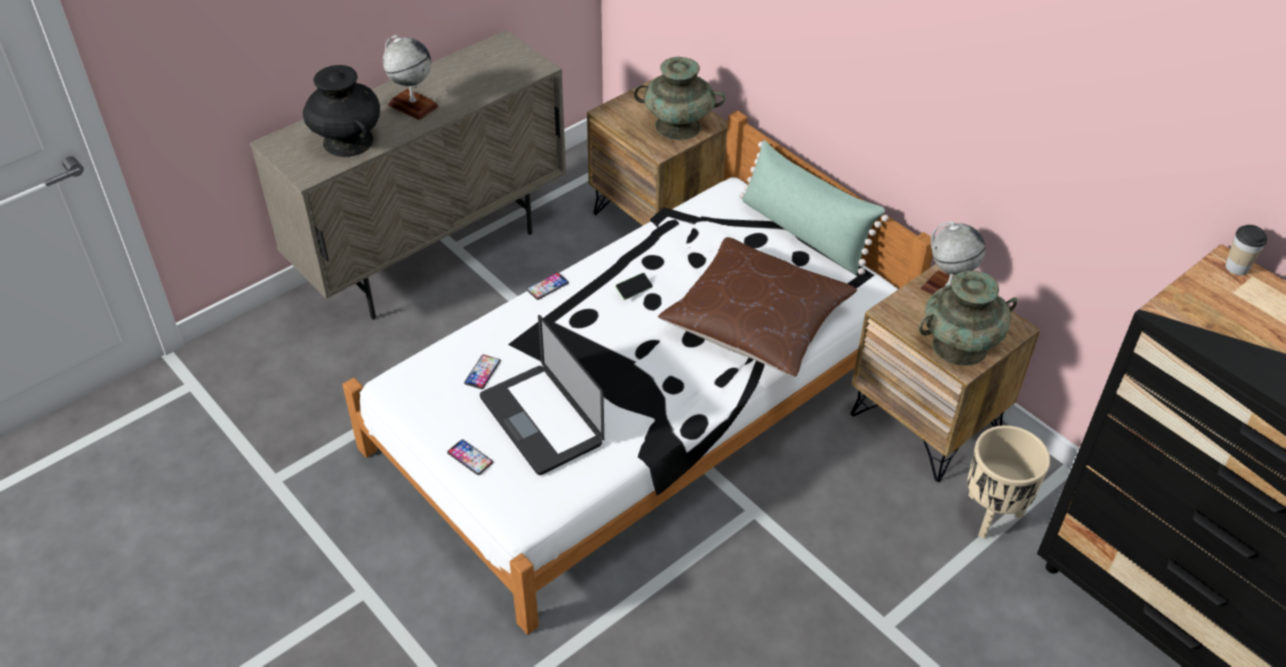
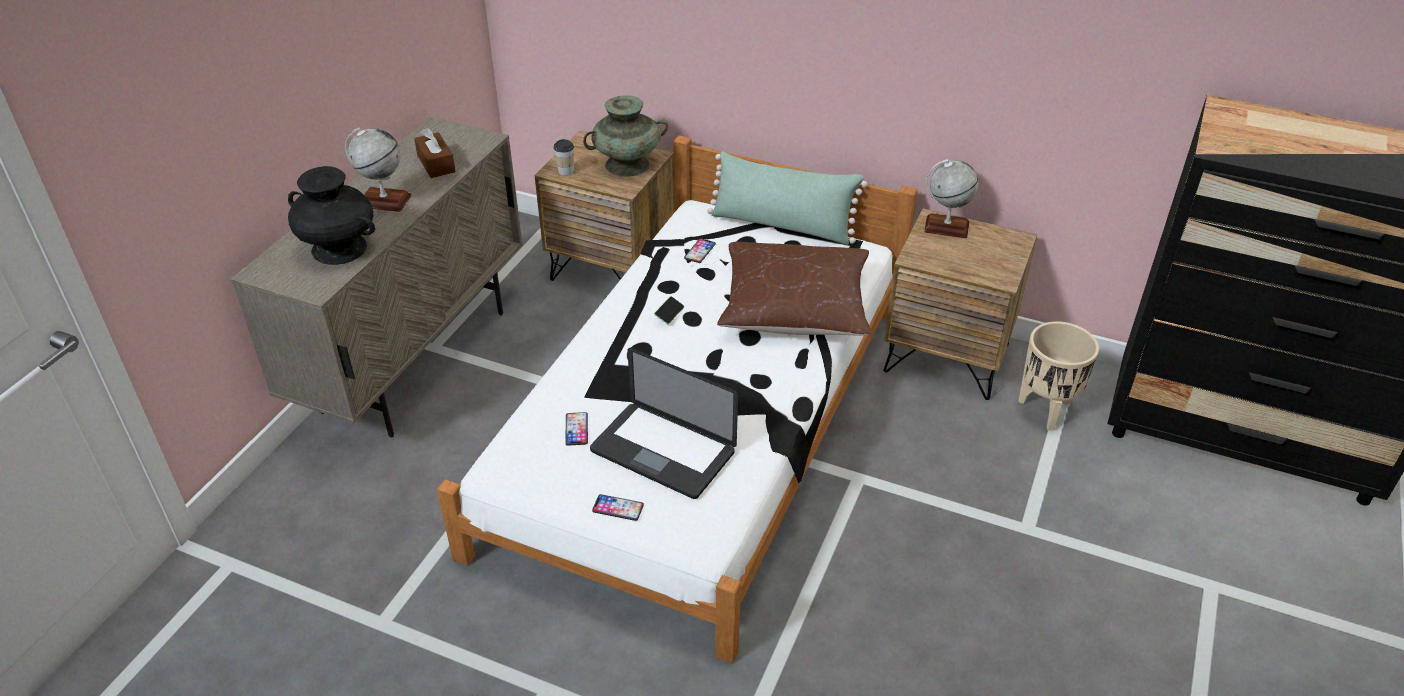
camera: 25 degrees left, 5 degrees down
(479, 81) = (436, 164): none -> brown tissue box
(547, 286) = (586, 336): phone -> phone (700, 251)
(960, 346) = (988, 265): turquoise vase -> none
(1236, 267) = (1233, 107): cup -> cup (566, 171)

